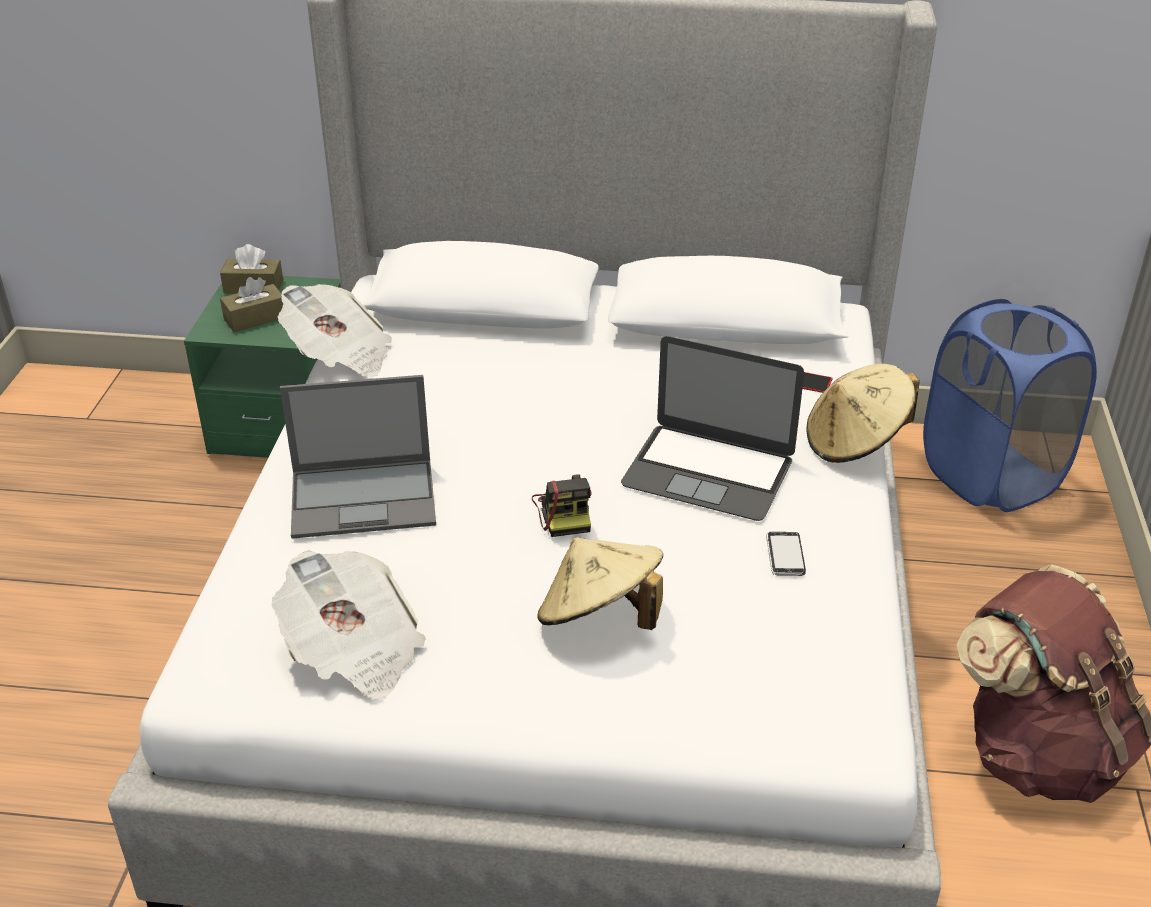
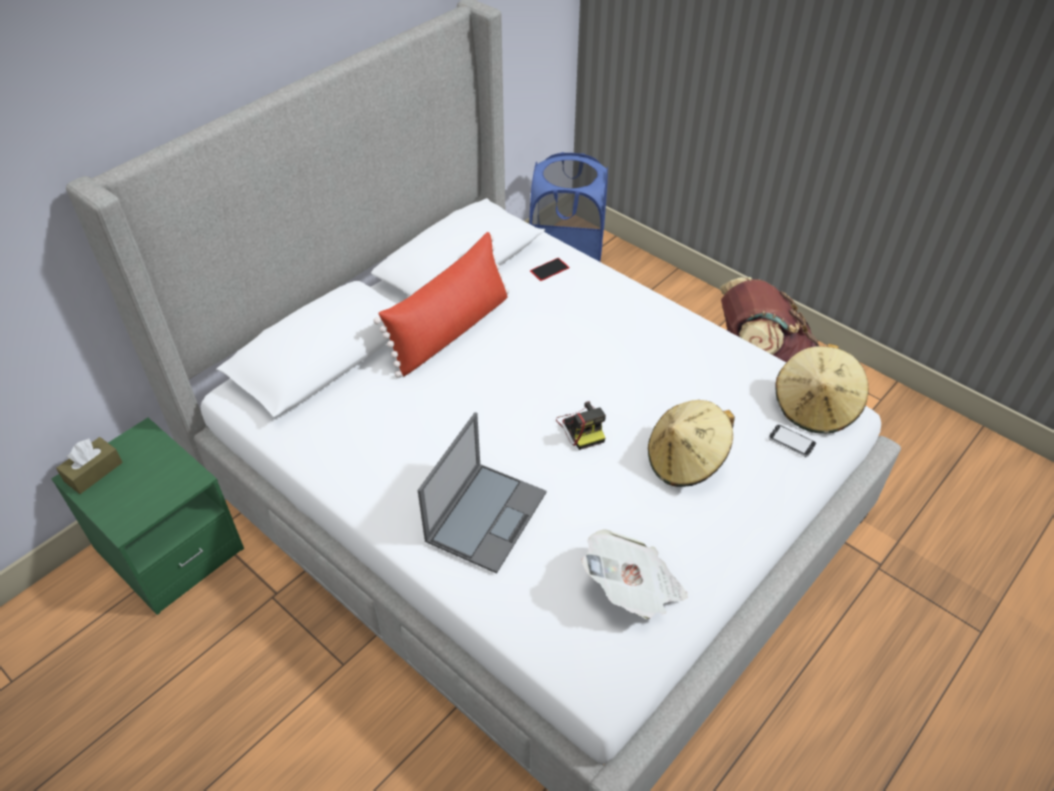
camera: 55 degrees left, 10 degrees up
(255, 318) = (140, 490): brown tissue box -> none
(339, 355) = (302, 456): newspaper -> none
(565, 512) = (582, 428): camera -> camera turned 45 degrees clockwise
(613, 360) = (450, 331): none -> red pillow
(708, 472) = (597, 350): laptop -> none
(785, 555) = (691, 361): phone -> phone (791, 442)
(855, 443) = (621, 283): beige hat -> beige hat (815, 408)

